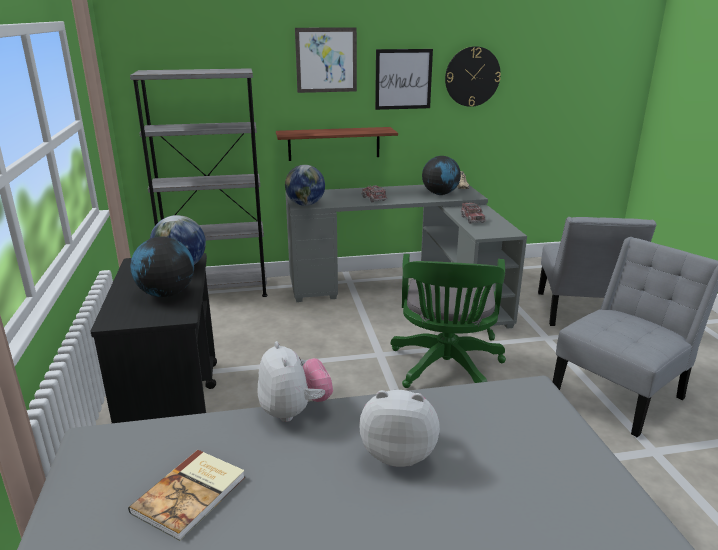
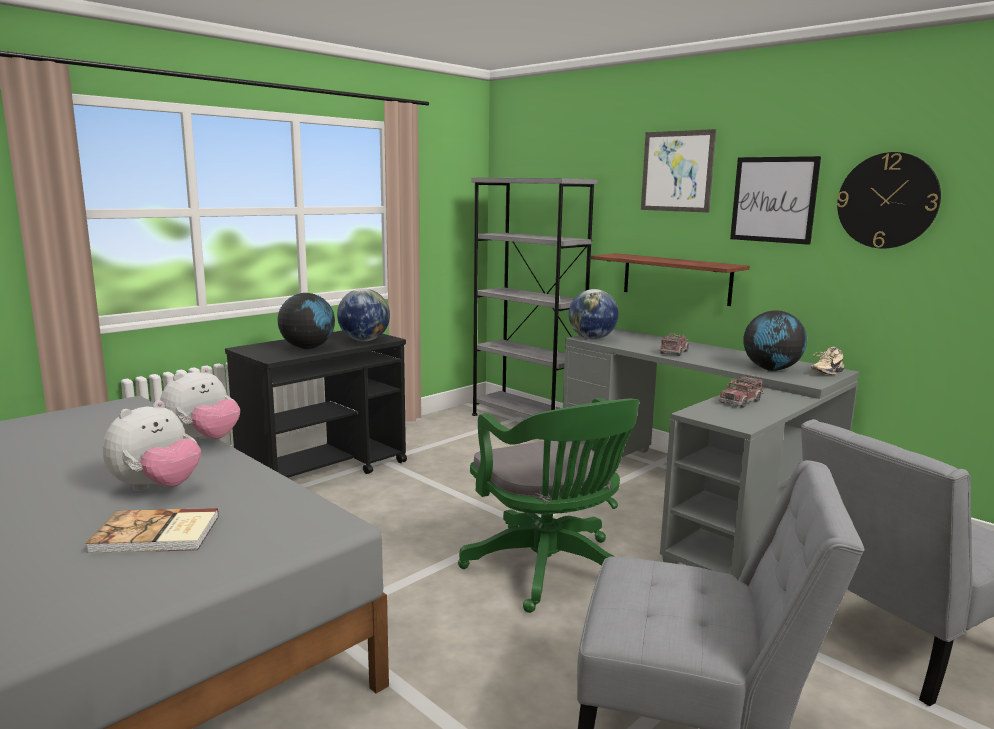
camera: 55 degrees right, 10 degrees down
(192, 495) = (70, 440): book -> book (157, 535)
(398, 453) = (157, 488): plush toy -> plush toy turned 60 degrees clockwise
(446, 369) = (550, 571): green office chair -> green office chair turned 90 degrees counterclockwise

